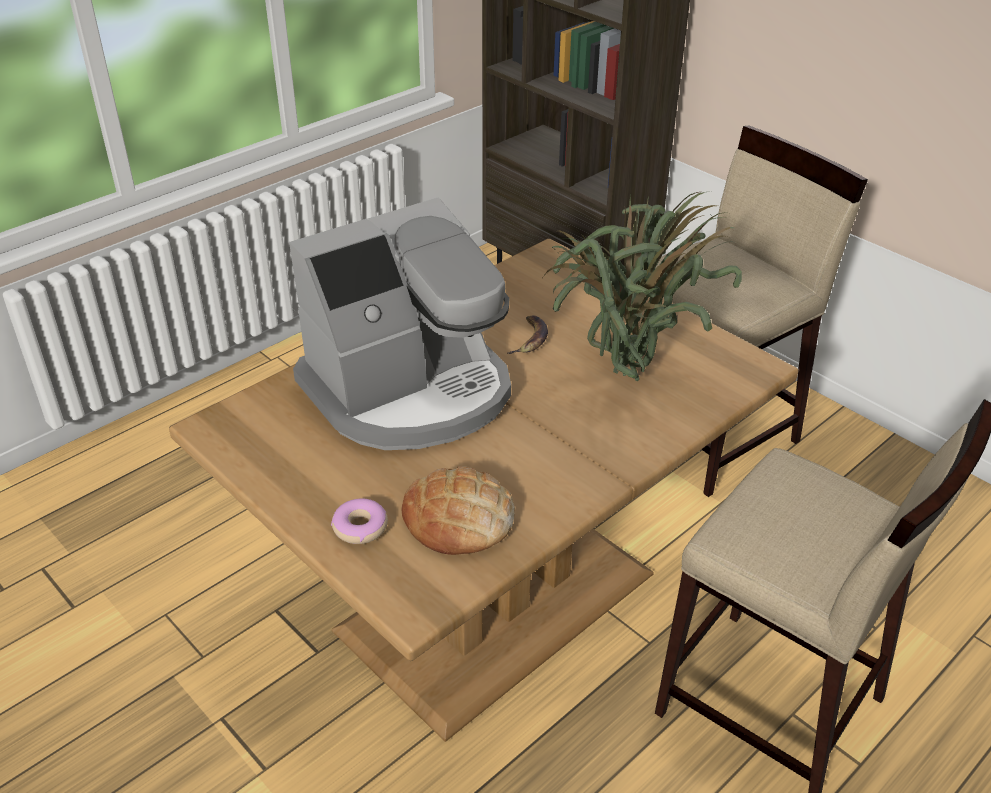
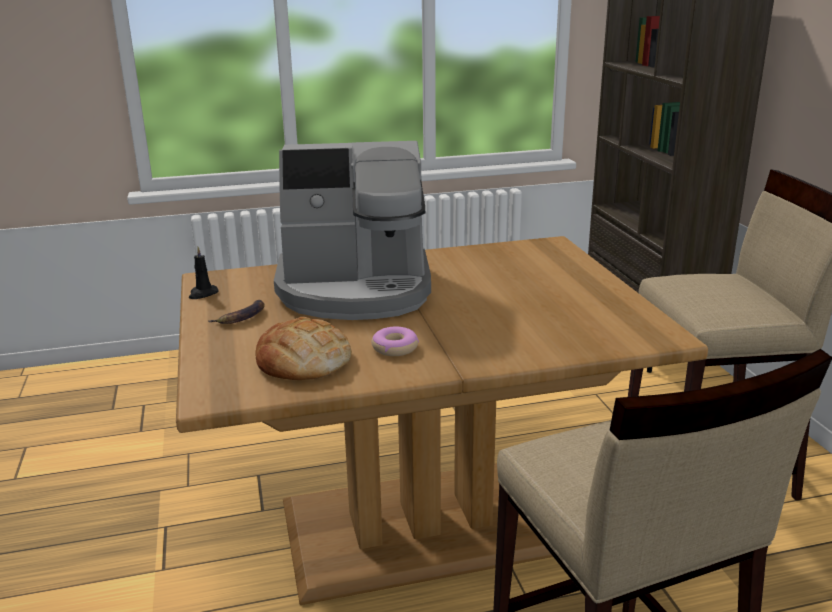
camera: 30 degrees right, 15 degrees down
(237, 455) = (203, 294): none -> black candle
(360, 527) = (231, 347): donut -> donut (395, 348)
(530, 338) = (481, 282): banana -> banana (241, 317)
(623, 379) = (530, 318): potted plant -> none

